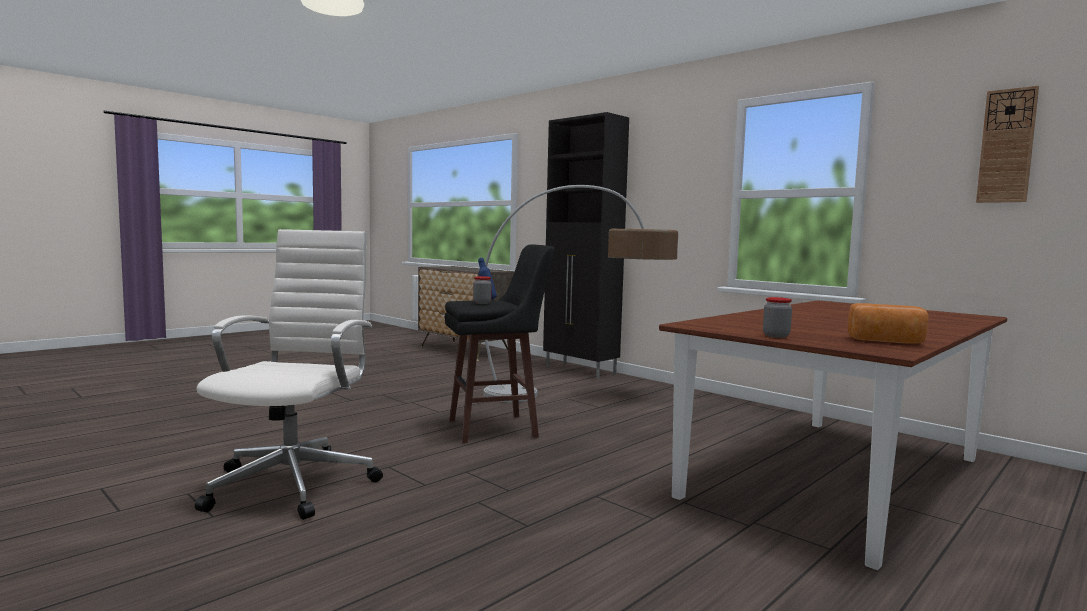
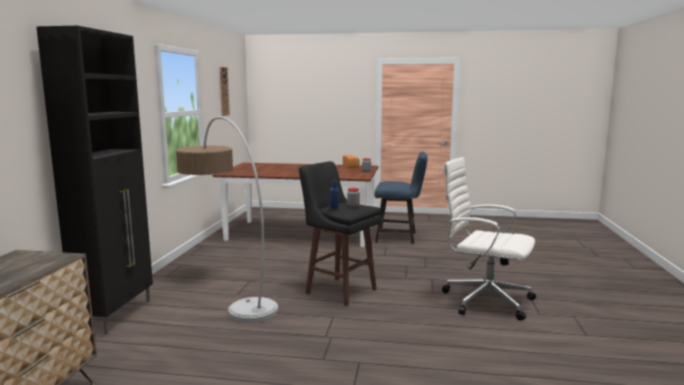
camera: 125 degrees left, 5 degrees up
(295, 483) = (484, 300): white office chair -> white office chair turned 60 degrees clockwise
(718, 563) = (399, 237): none -> blue chair

